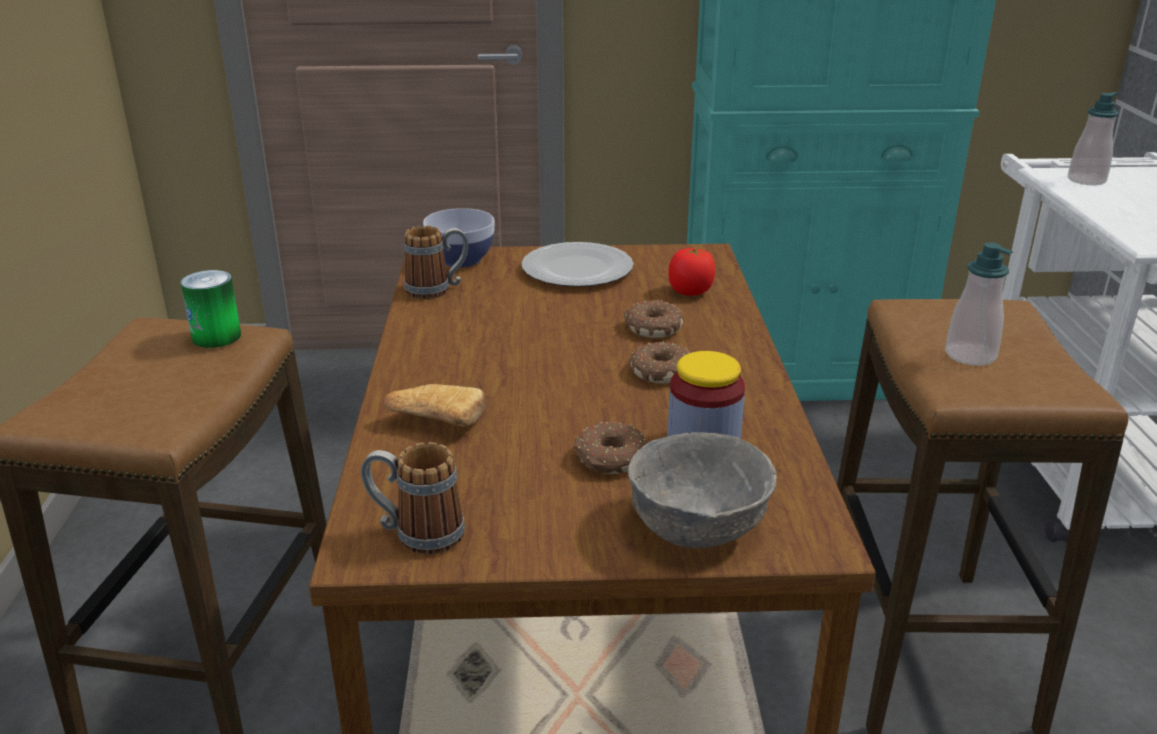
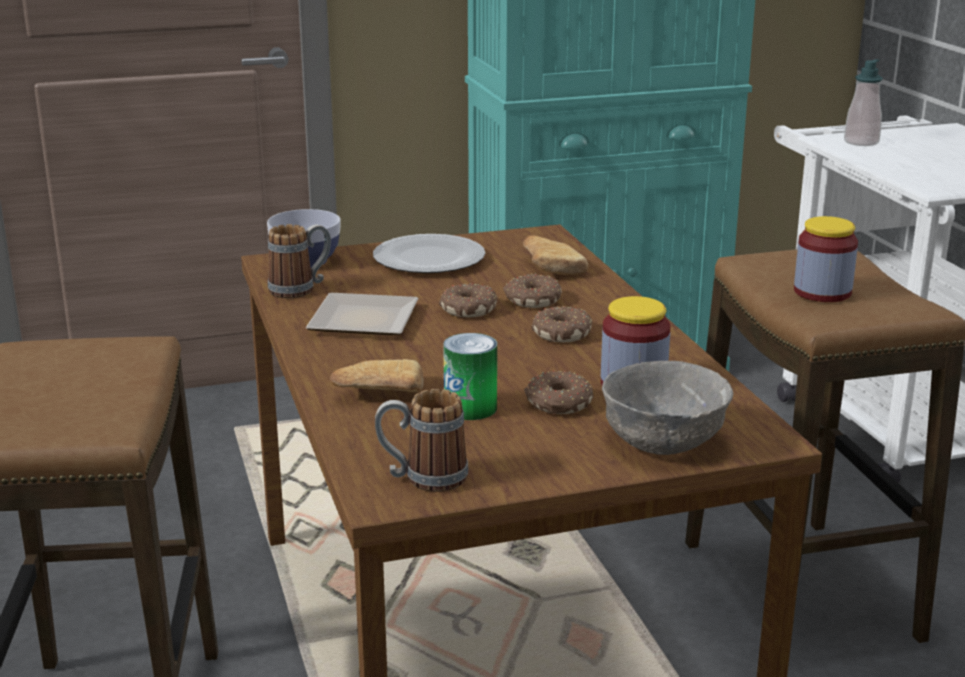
camera: 15 degrees left, 5 degrees down
(216, 337) = (108, 349): can -> can (470, 408)
(475, 334) = (366, 322): none -> plate
(582, 330) = (468, 309): none -> donut
(690, 292) = (549, 268): tomato -> bread
(970, 355) = (822, 292): soap dispenser -> jar

